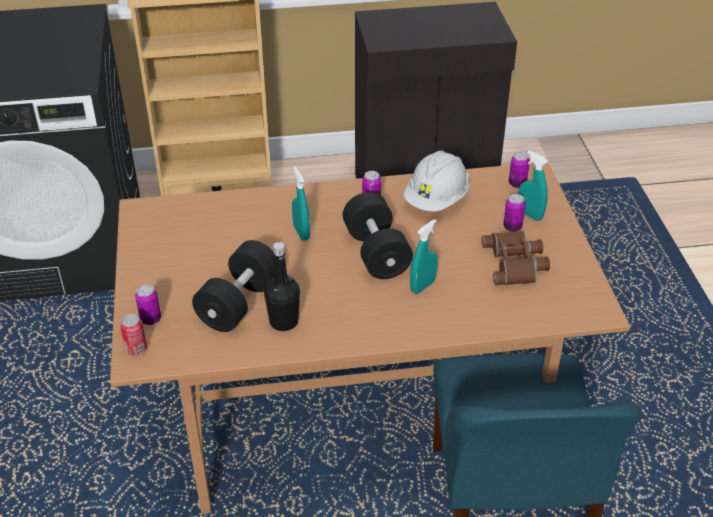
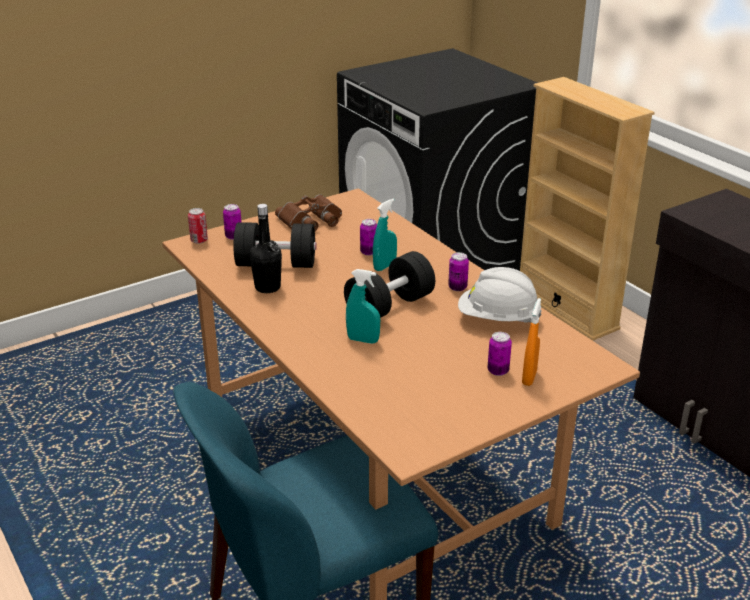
camera: 65 degrees right, 10 degrees down
(516, 263) = (442, 385): brown binoculars -> brown binoculars (311, 220)
(517, 184) = (575, 359): can -> can (369, 252)
(529, 215) = (529, 377): turquoise spray bottle -> orange spray bottle

